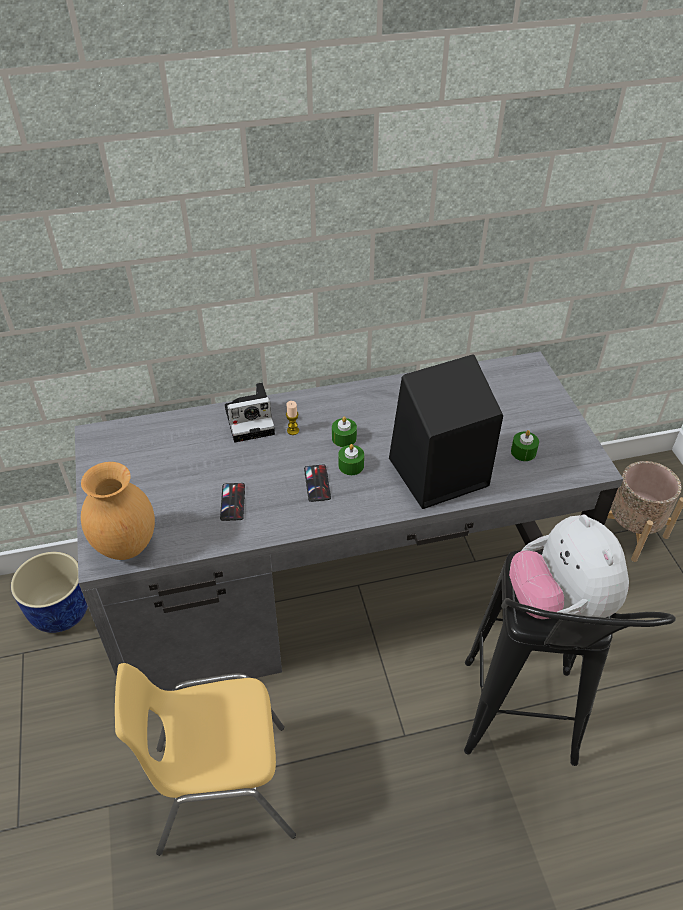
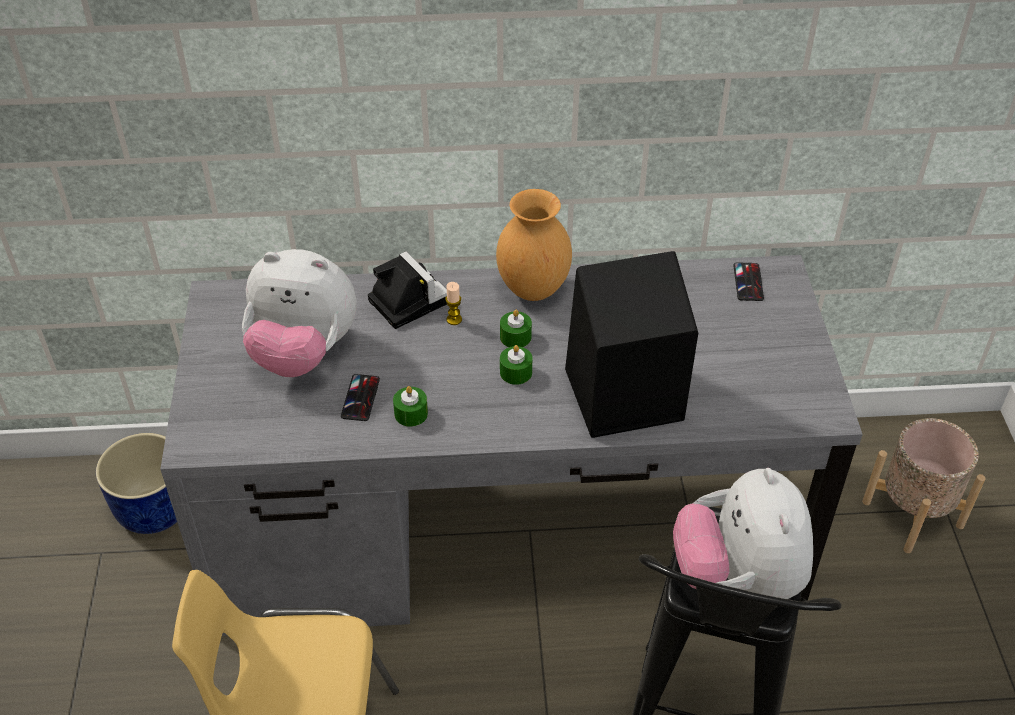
camera: 10 degrees right, 0 degrees up
(126, 546) = (223, 433): brown vase -> brown vase (532, 289)
(178, 472) = (303, 353): none -> plush toy
(251, 420) = (406, 300): camera -> camera turned 120 degrees counterclockwise
(317, 483) = (468, 389): phone -> phone (748, 282)
(523, 452) = (740, 383): green candle -> green candle (411, 413)

